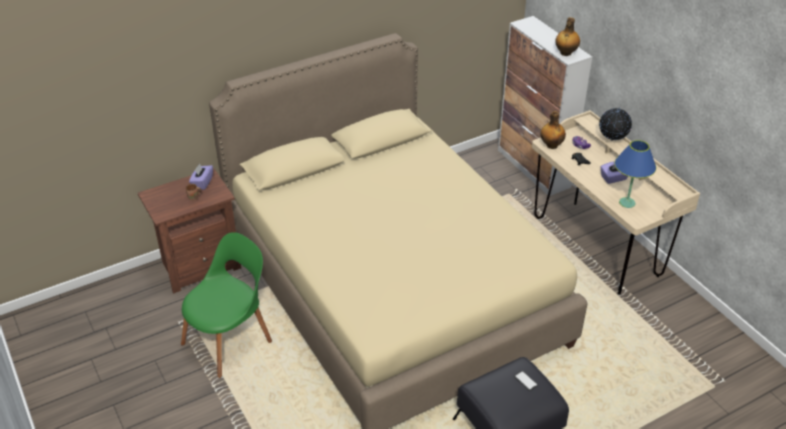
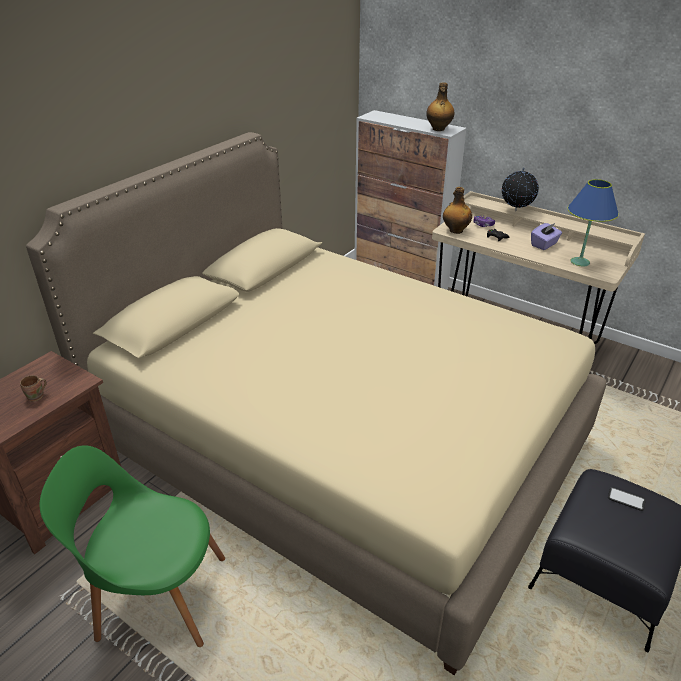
camera: 25 degrees left, 5 degrees down
(202, 183) = (41, 374): purple tissue box -> none
(230, 340) = (157, 595): green chair -> green chair turned 105 degrees counterclockwise

